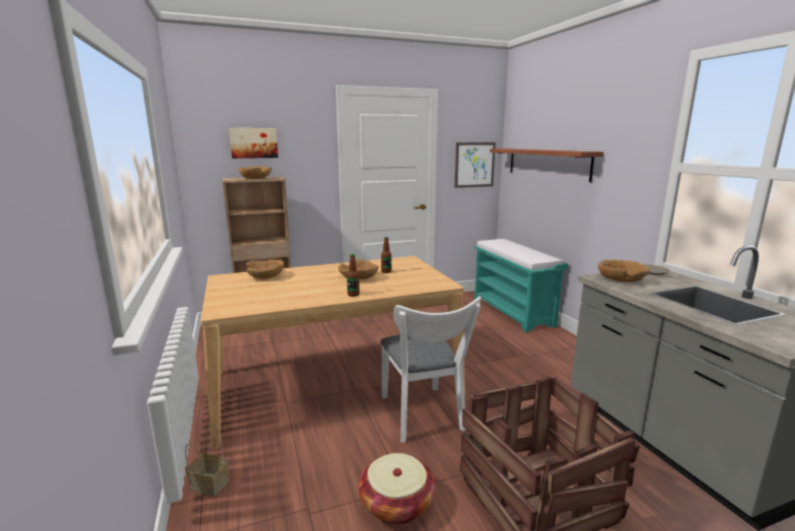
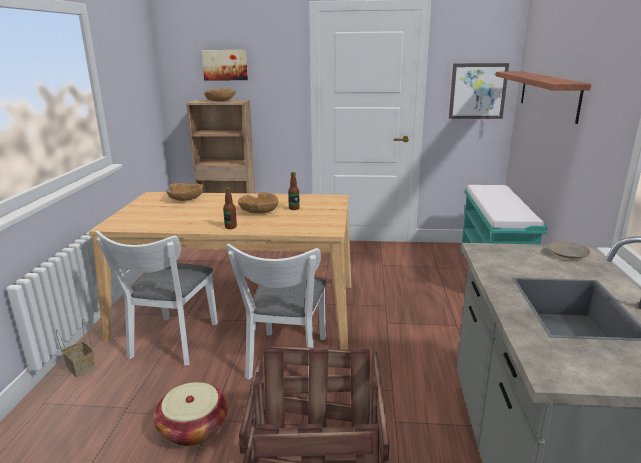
camera: 25 degrees right, 5 degrees up
(295, 431) = (171, 344): none -> white chair
(620, 280) = (504, 256): brown bowl -> none

